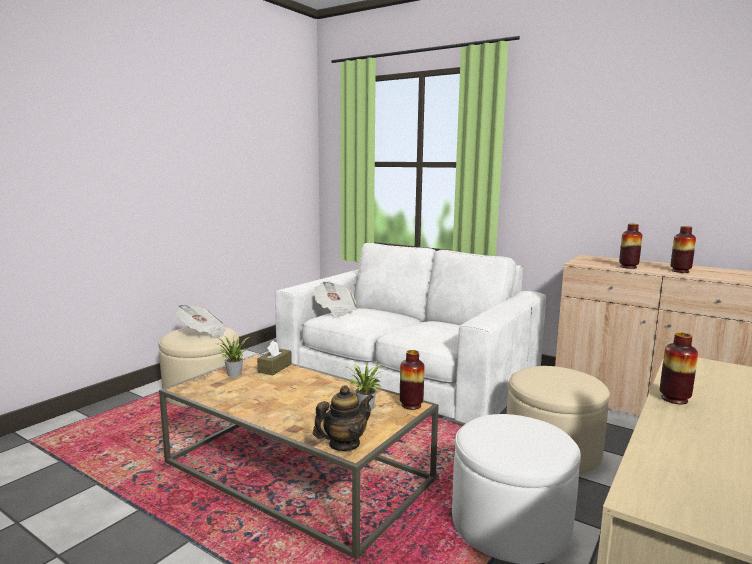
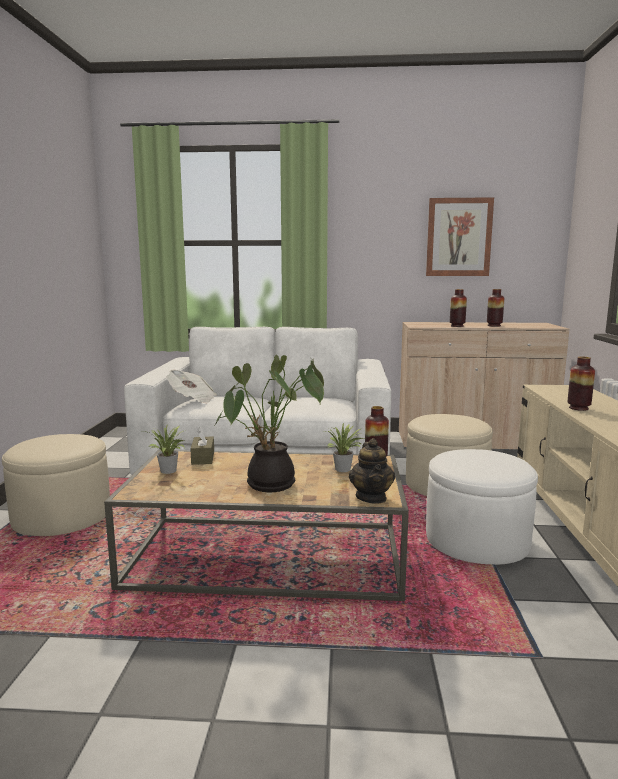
camera: 30 degrees left, 0 degrees up
(203, 333) = (61, 442): newspaper -> none
(282, 408) = (270, 486): none -> potted plant
(344, 444) = (371, 497): teapot -> teapot turned 150 degrees clockwise
(657, 160) = (458, 237): none -> picture

